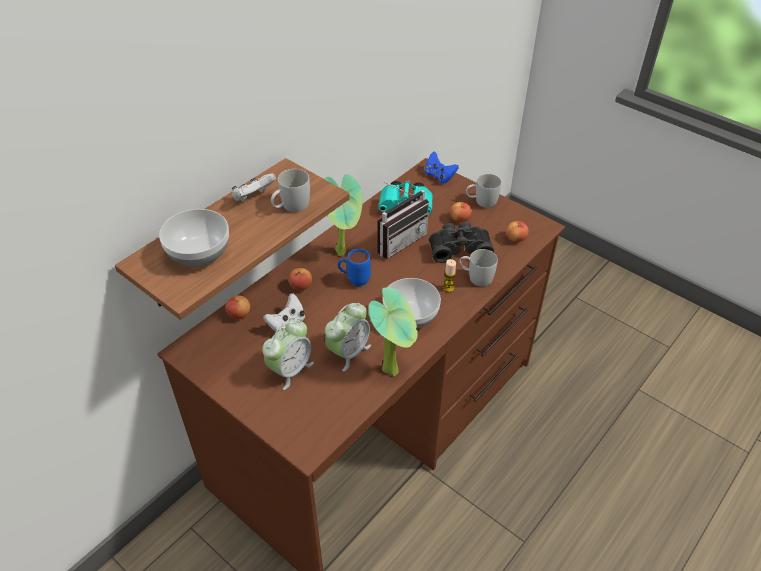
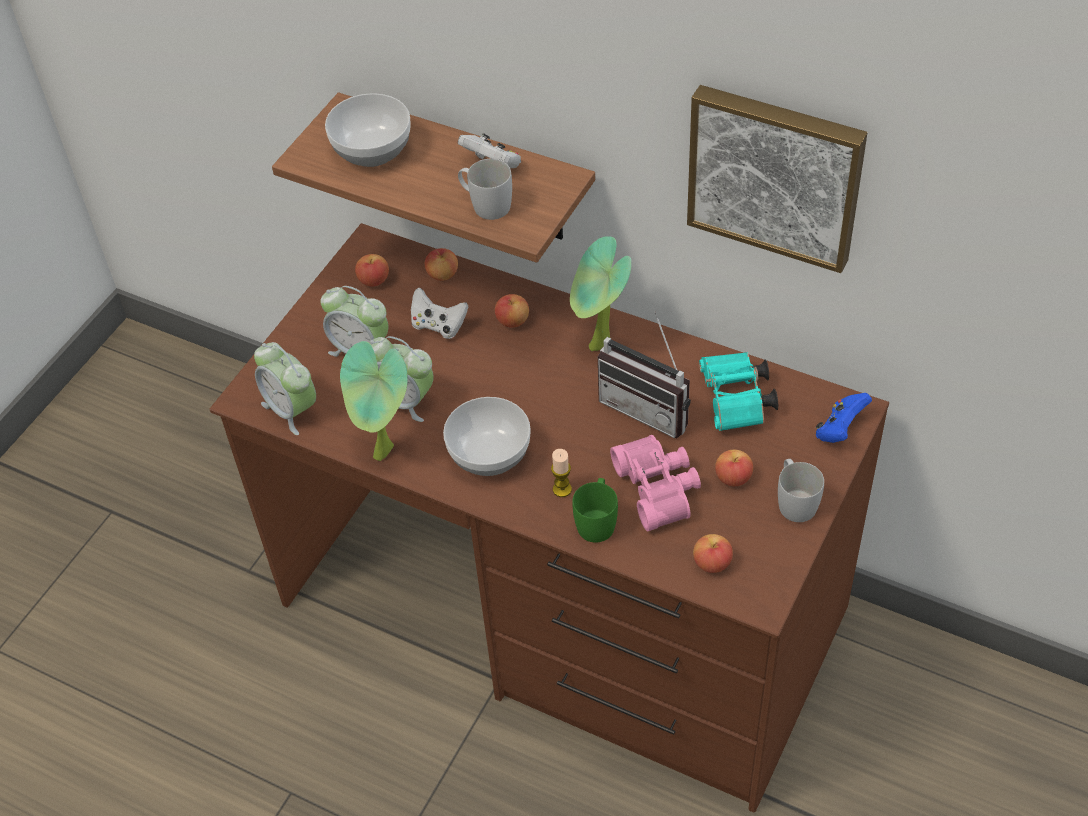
camera: 80 degrees right, 5 degrees up
(223, 353) = (374, 280): none -> apple
(331, 419) = (292, 410): none -> alarm clock
(354, 280) = (543, 375): blue mug -> none
(368, 69) = (776, 174): none -> picture
(459, 248) = (659, 488): black binoculars -> pink binoculars
(475, 277) = (597, 520): white mug -> green mug

